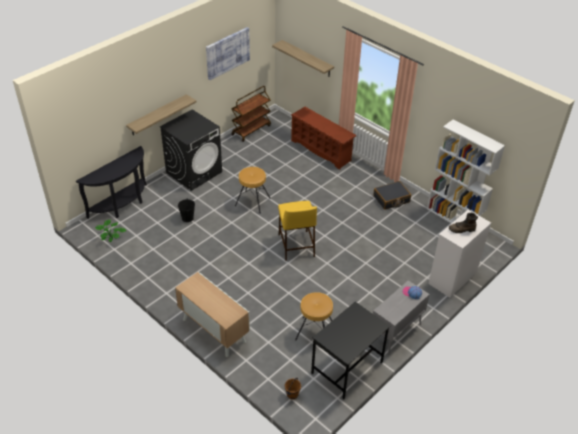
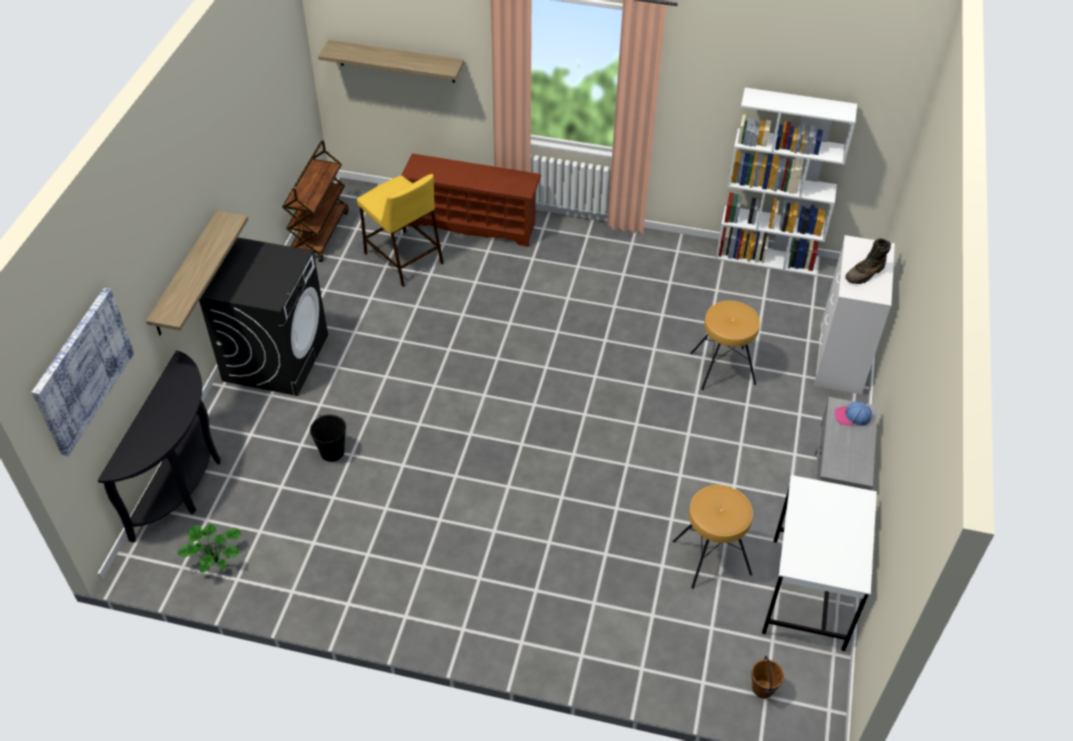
camera: 30 degrees left, 5 degrees up
(213, 330) = (545, 644): cabinet -> none
(227, 52) = (255, 99): picture -> picture (81, 370)
(252, 202) = (427, 369): brown stool -> brown stool (723, 369)
(296, 245) = (561, 415): yellow stool -> yellow stool (402, 258)
(347, 368) = (808, 594): black desk -> white desk
(391, 199) = (650, 265): black suitcase -> none

